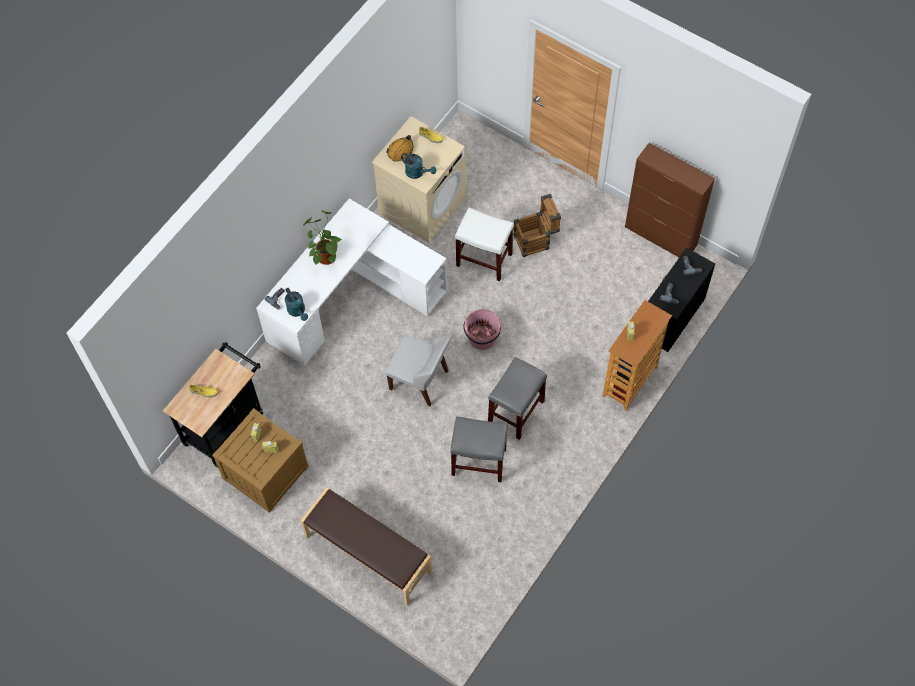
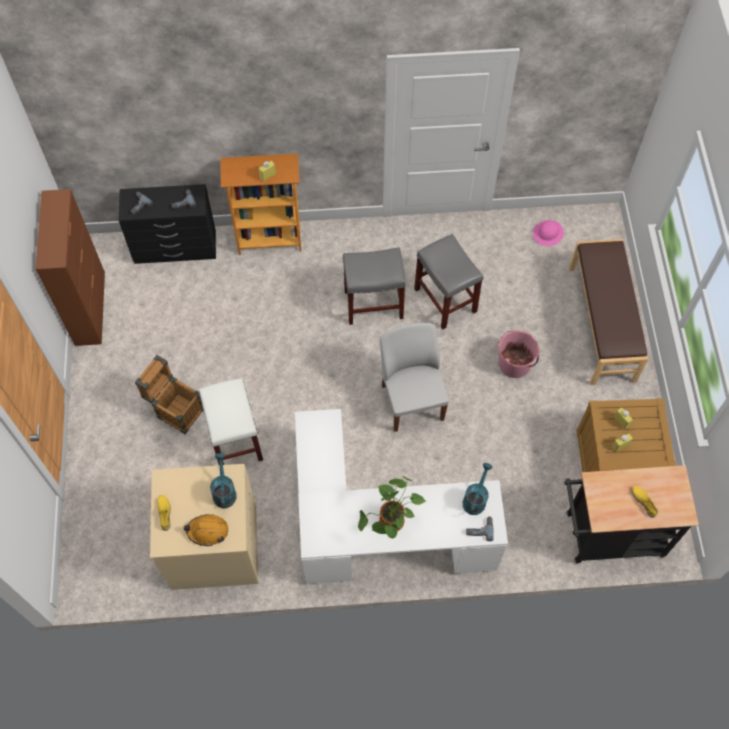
camera: 130 degrees left, 0 degrees up
(474, 582) = (548, 233): none -> pink hard hat
(482, 338) = (323, 381): pink bucket -> pink bucket (515, 363)

